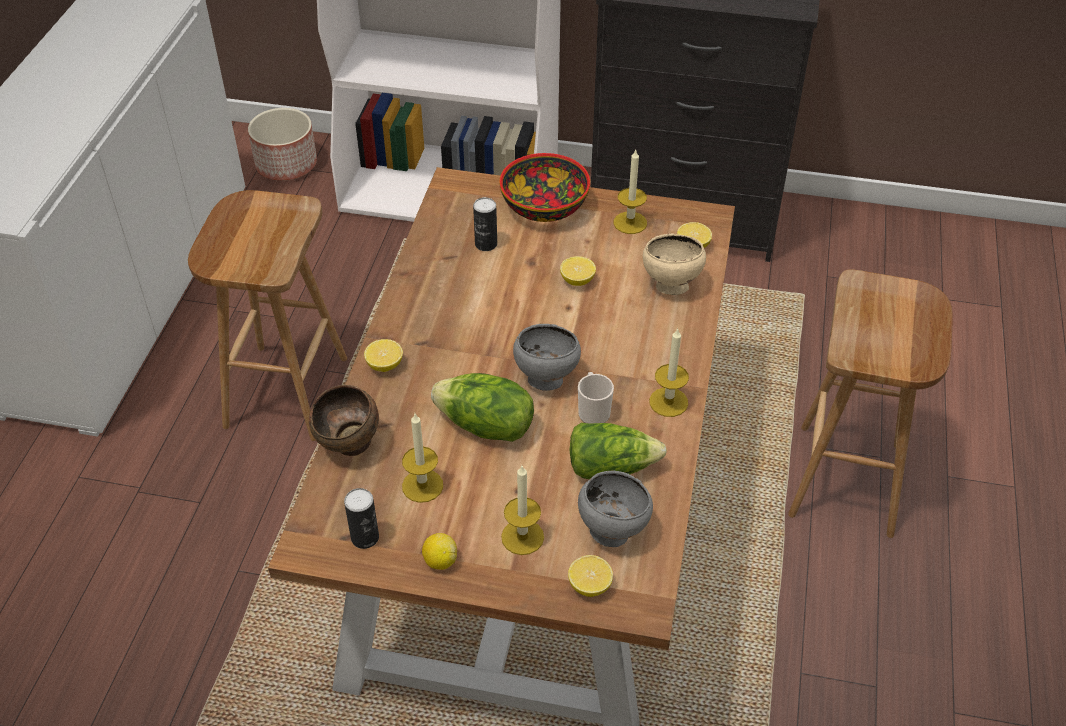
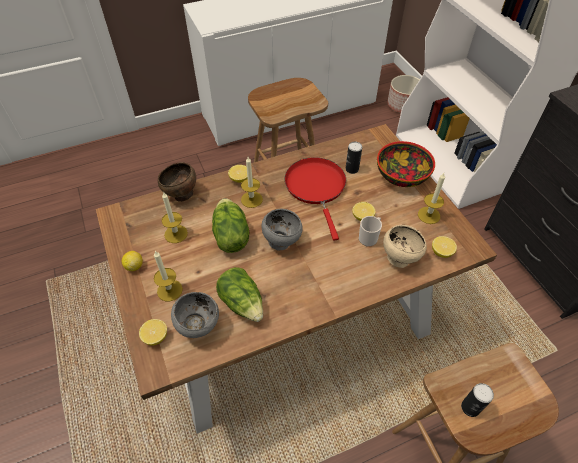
camera: 55 degrees right, 5 degrees up
(365, 537) = (131, 231): can -> can (470, 407)
(484, 295) = (316, 188): none -> red frying pan
(593, 411) = (275, 274): mug -> mug (369, 237)
(668, 402) = (310, 304): candle -> candle (251, 199)

